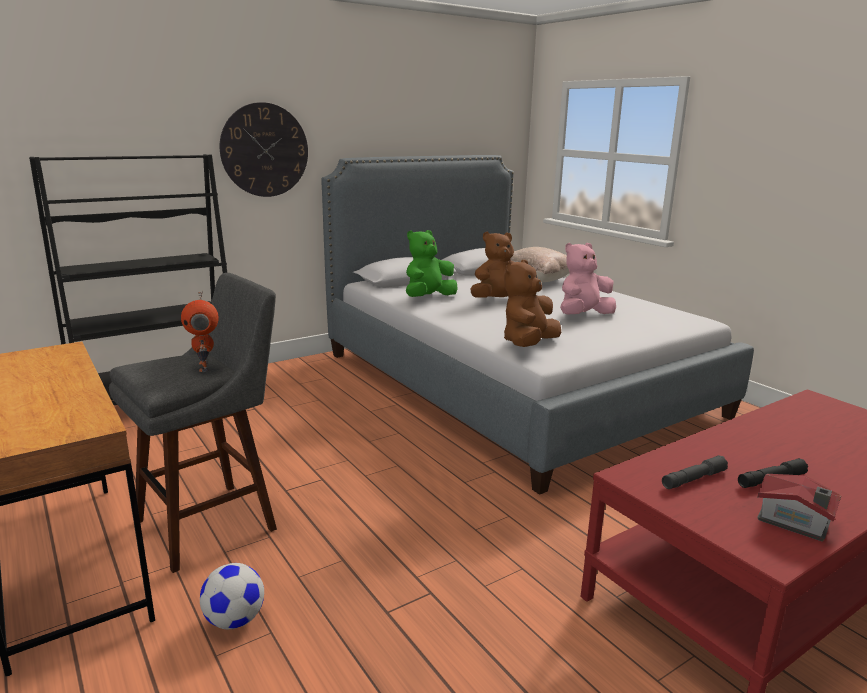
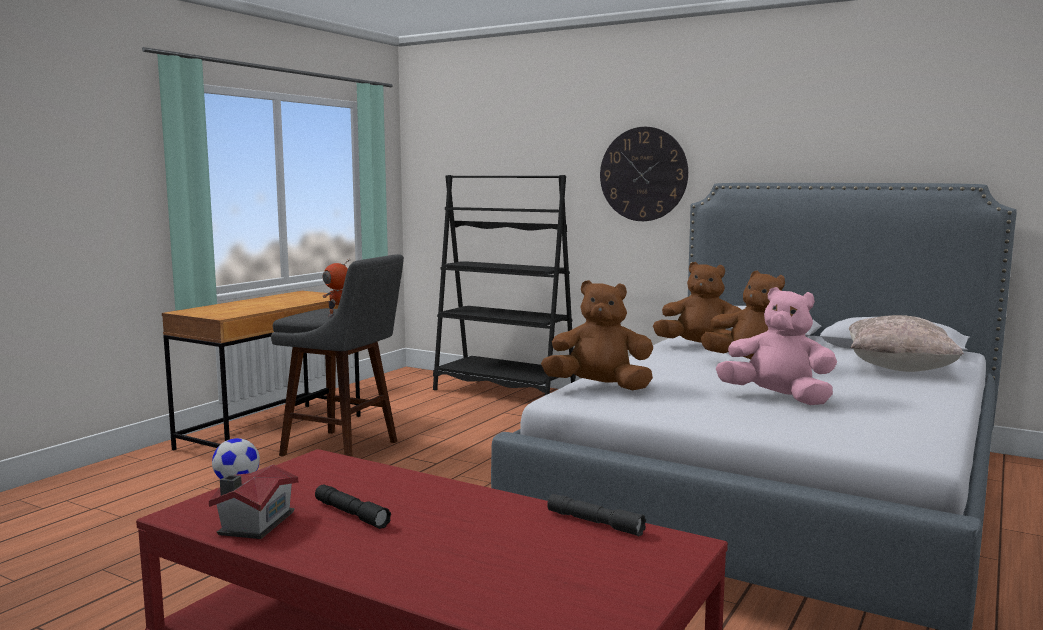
camera: 65 degrees right, 10 degrees down
(428, 298) = (700, 347): green plush toy -> brown plush toy
(693, 479) = (329, 482): grey flashlight -> grey flashlight (594, 523)

